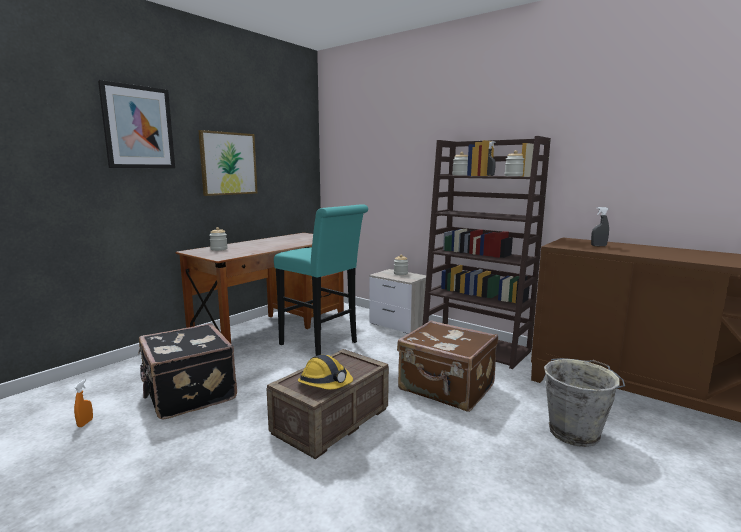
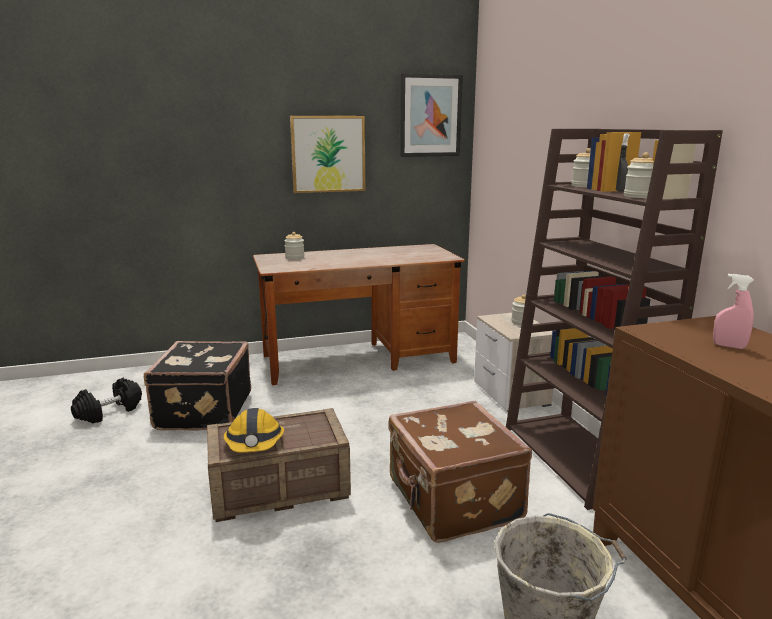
camera: 35 degrees right, 5 degrees up
(85, 423) = (109, 412): orange spray bottle -> black dumbbell
(138, 127) = (218, 117): picture -> picture (430, 115)
(322, 345) = (384, 395): turquoise stool -> none
(598, 246) = (729, 346): grey spray bottle -> pink spray bottle

